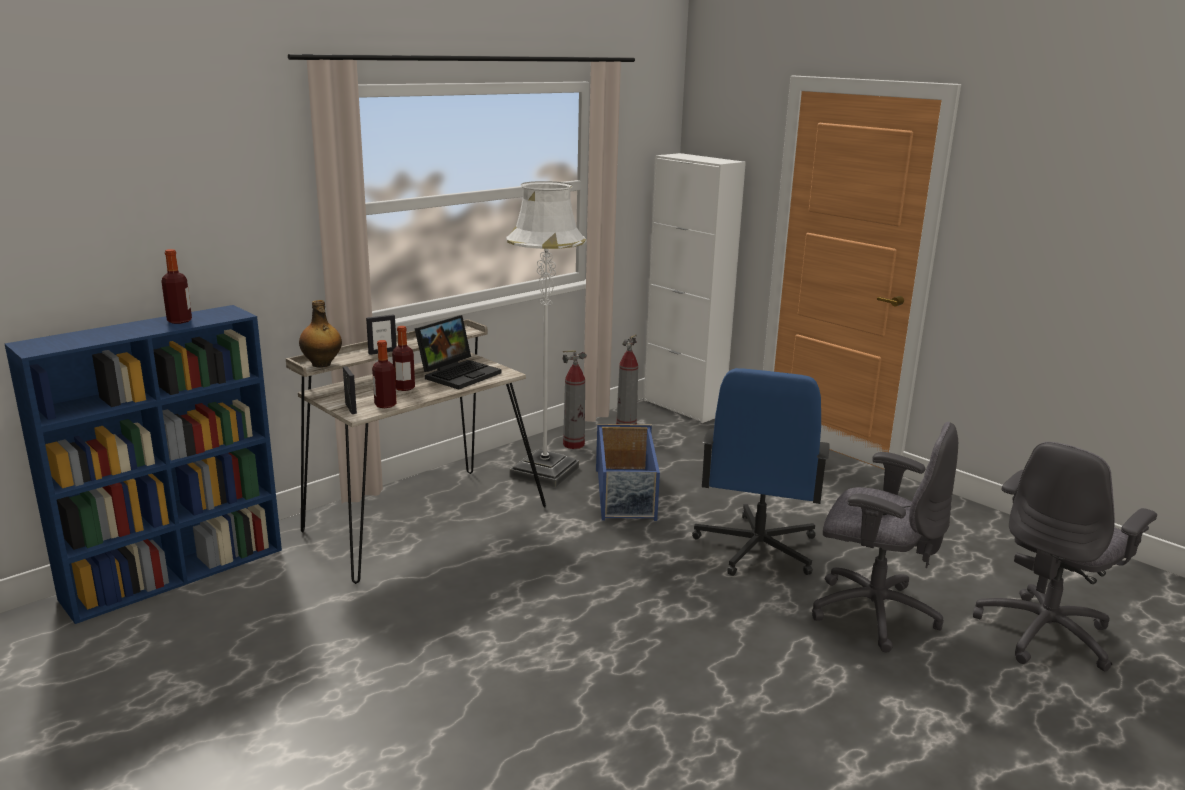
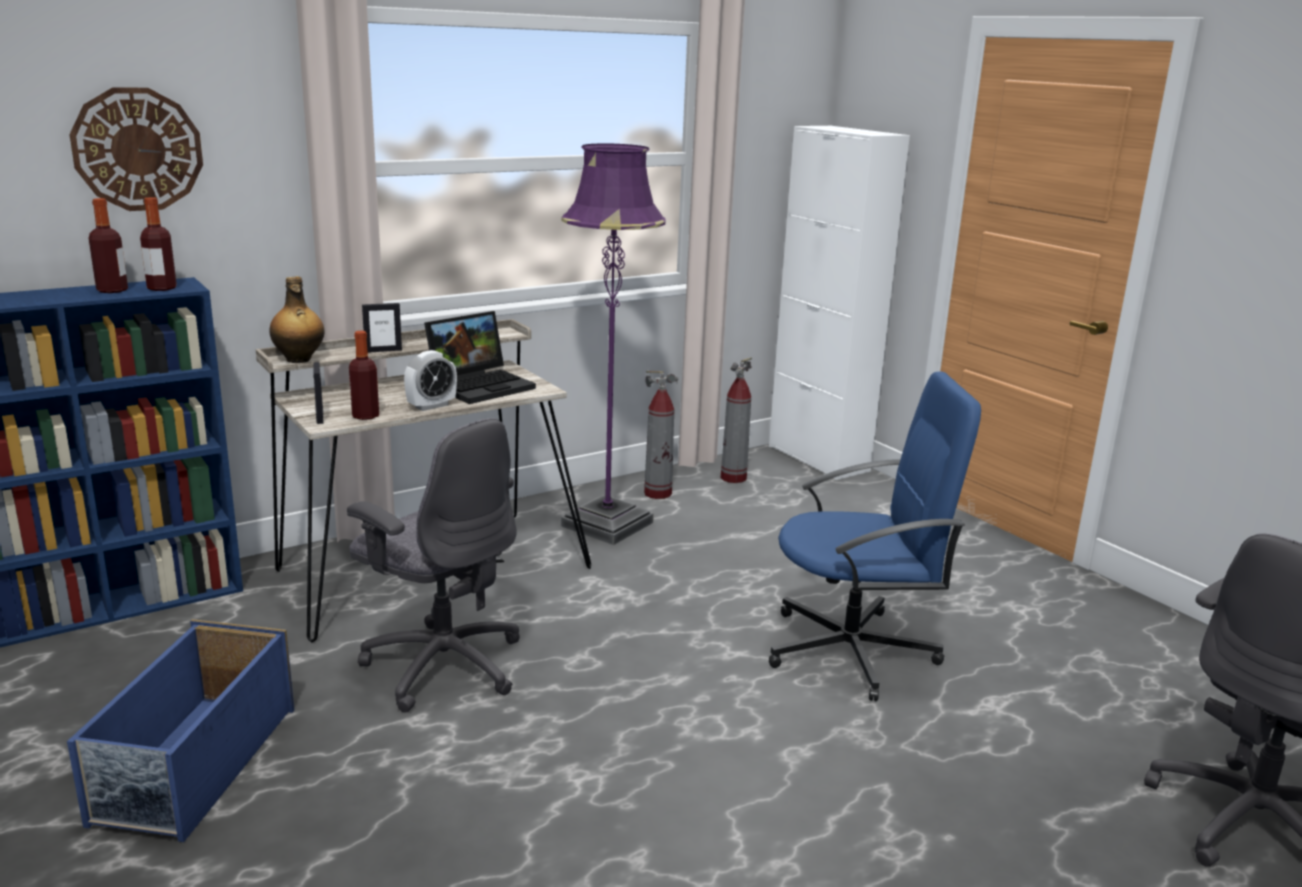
camera: 10 degrees right, 0 degrees up
(189, 207) = (138, 149): none -> wall clock
(404, 388) = (402, 397): bottle -> bottle (162, 288)
(431, 393) = (431, 406): none -> alarm clock
(544, 472) = (607, 524): white floor lamp -> purple floor lamp
(626, 495) = (701, 563): blue storage box -> blue storage box (195, 766)
(756, 548) = (853, 651): blue office chair -> blue office chair turned 120 degrees counterclockwise
(871, 612) = (991, 759): grey office chair -> grey office chair (443, 664)

